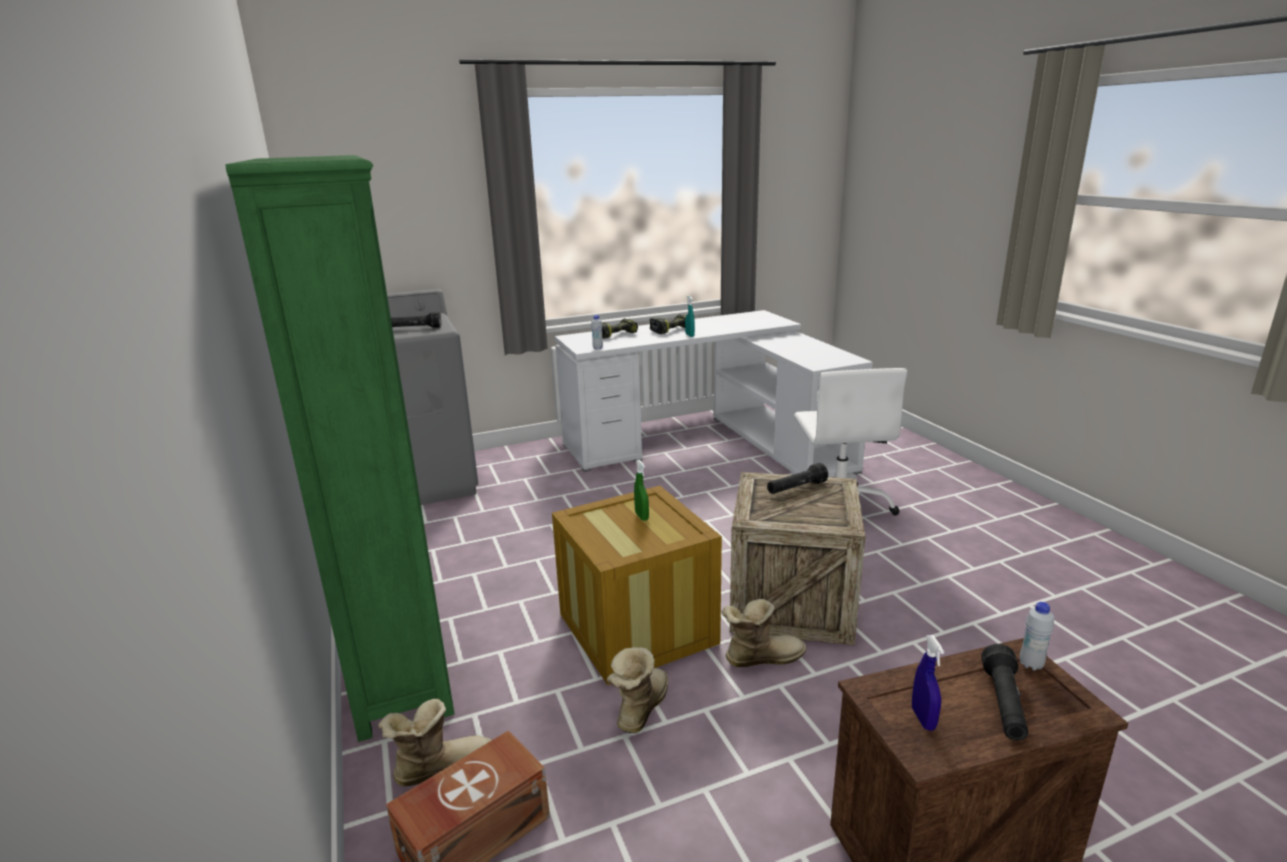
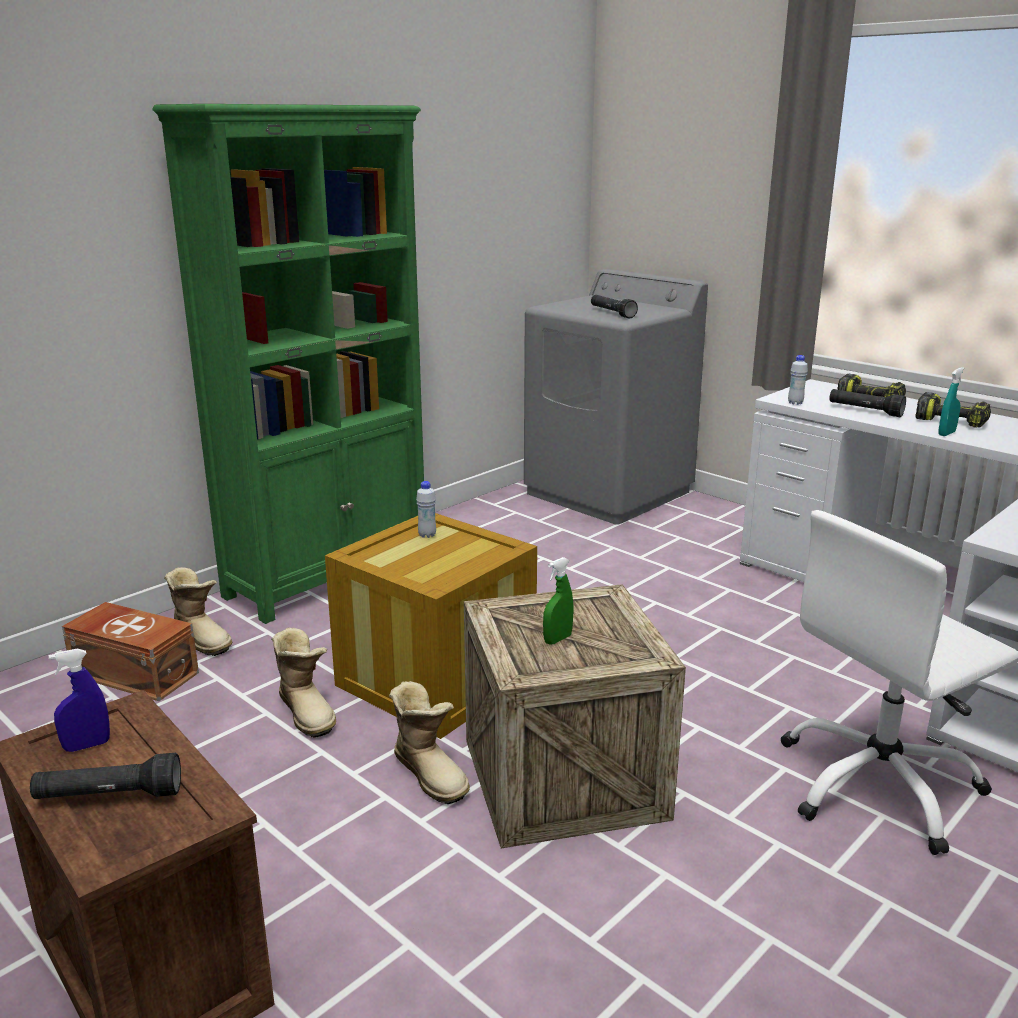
camera: 65 degrees right, 0 degrees up
(639, 708) = (308, 711): boot -> boot turned 60 degrees clockwise
(641, 516) = (456, 552): green spray bottle -> green spray bottle (557, 639)
(796, 488) = (604, 626): black flashlight -> black flashlight (865, 411)
(1031, 664) = (193, 818): white bottle -> white bottle (427, 535)

